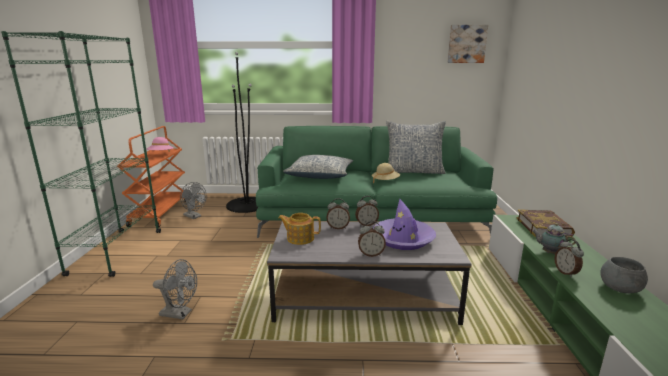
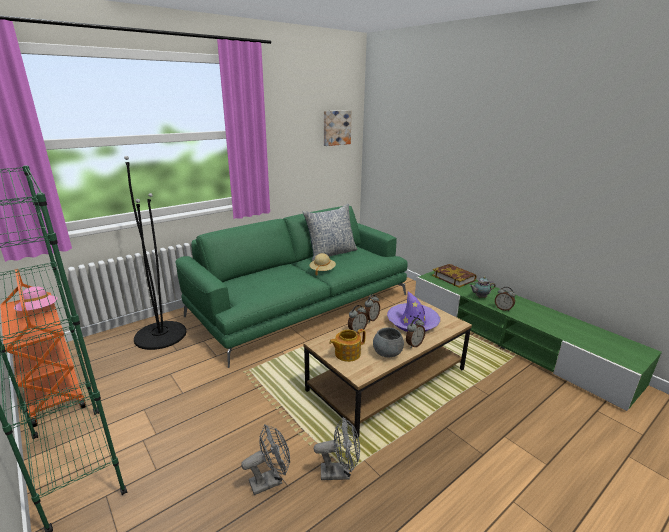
camera: 40 degrees left, 5 degrees up
(194, 216) = (114, 374): grey fan -> grey fan (340, 472)
(320, 175) = (263, 281): pillow -> none
(364, 296) = (387, 379): grey coffee table -> brown coffee table
(620, 289) = (533, 309): grey bowl -> grey bowl (387, 353)

